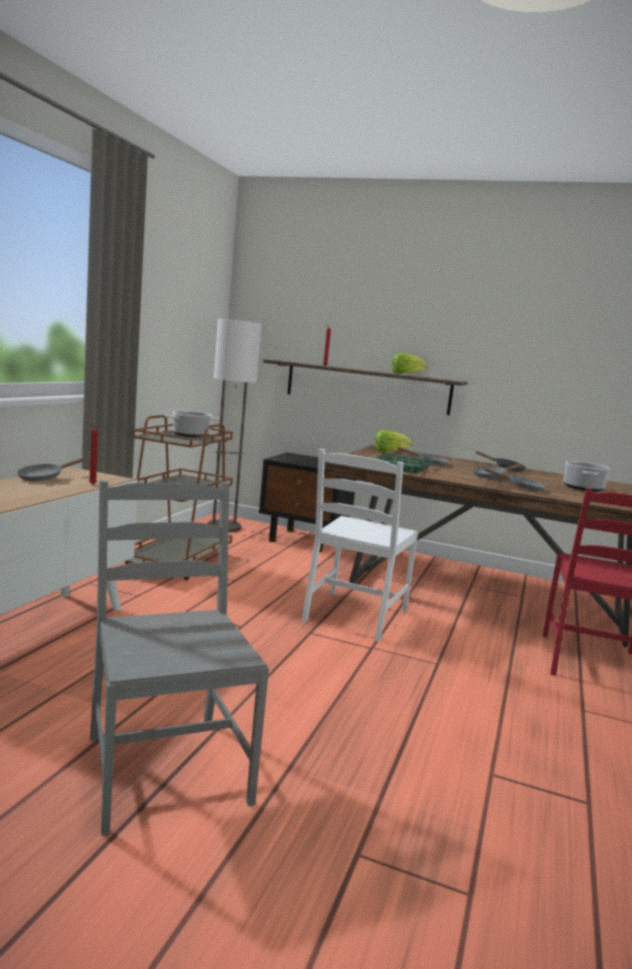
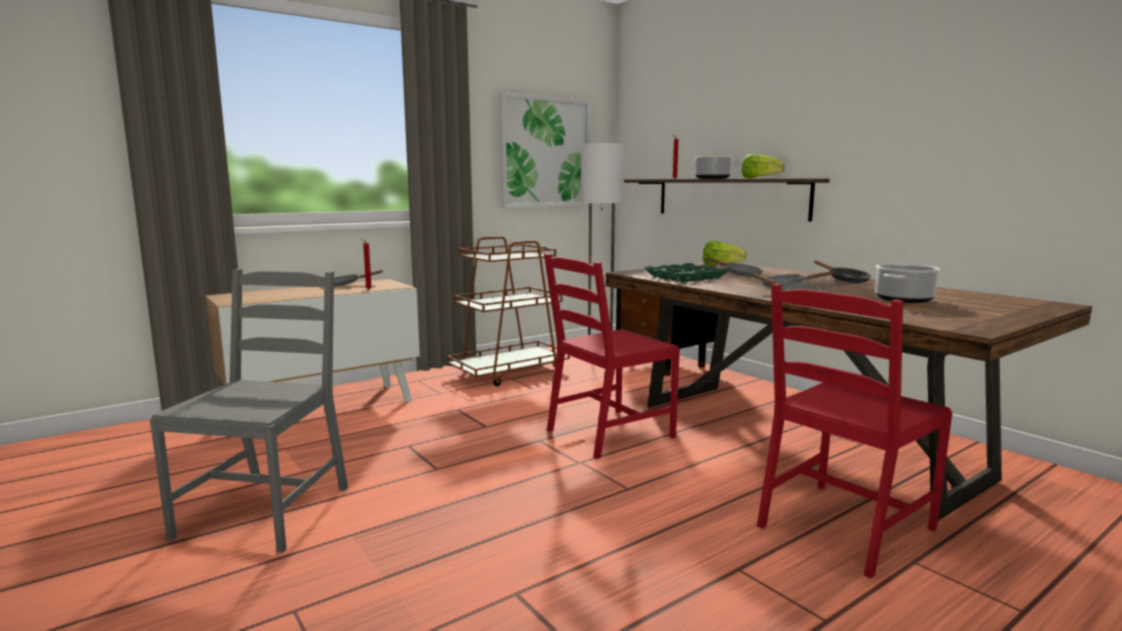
camera: 35 degrees right, 0 degrees up
(183, 323) = (545, 152): none -> picture
(190, 435) = (518, 254): cooking pot -> cooking pot (712, 178)
(355, 616) = (609, 433): white chair -> red chair

